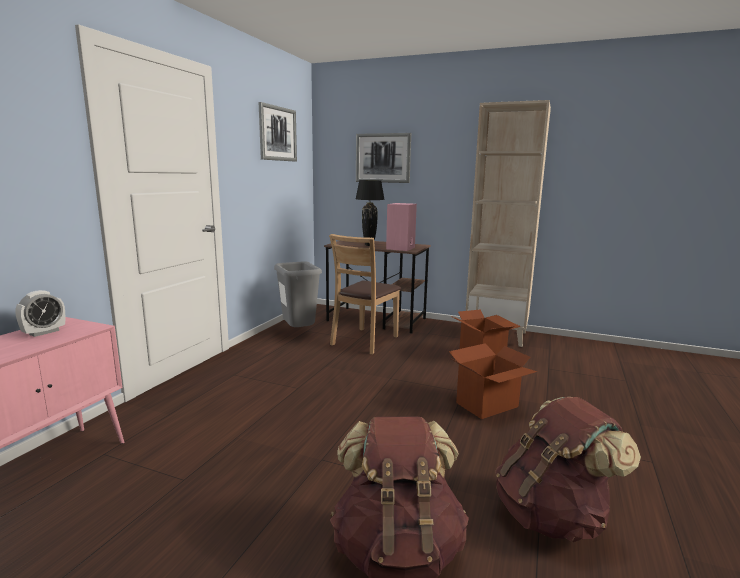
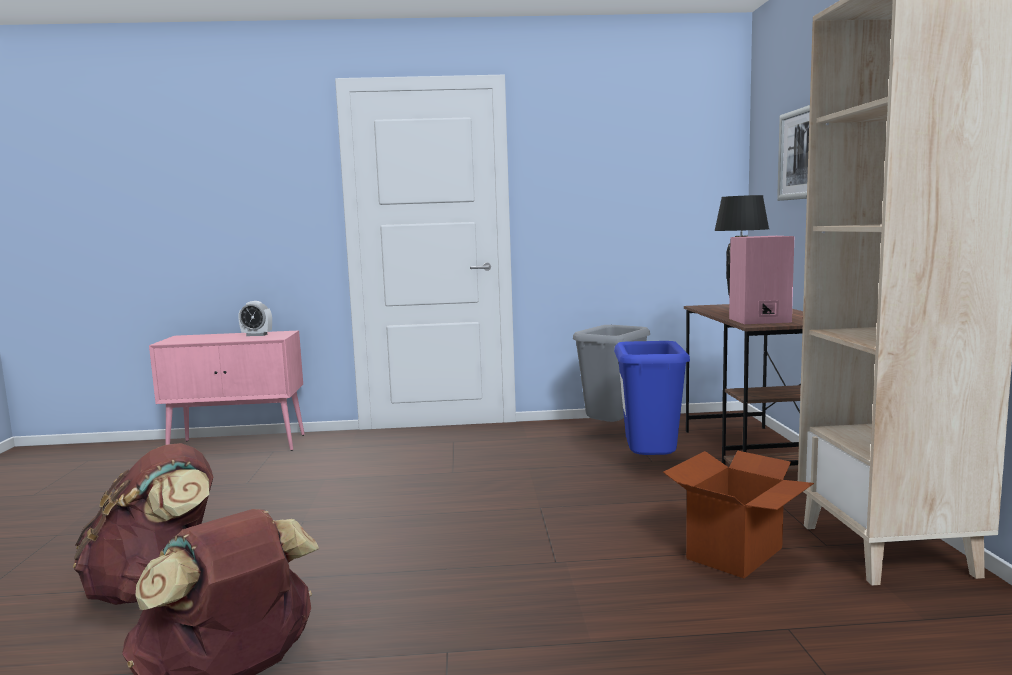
camera: 65 degrees right, 5 degrees down
(277, 133) = (643, 137): picture -> none
(365, 341) = (650, 466): brown chair -> blue trash can
(487, 405) = (526, 588): cardboard box -> none

